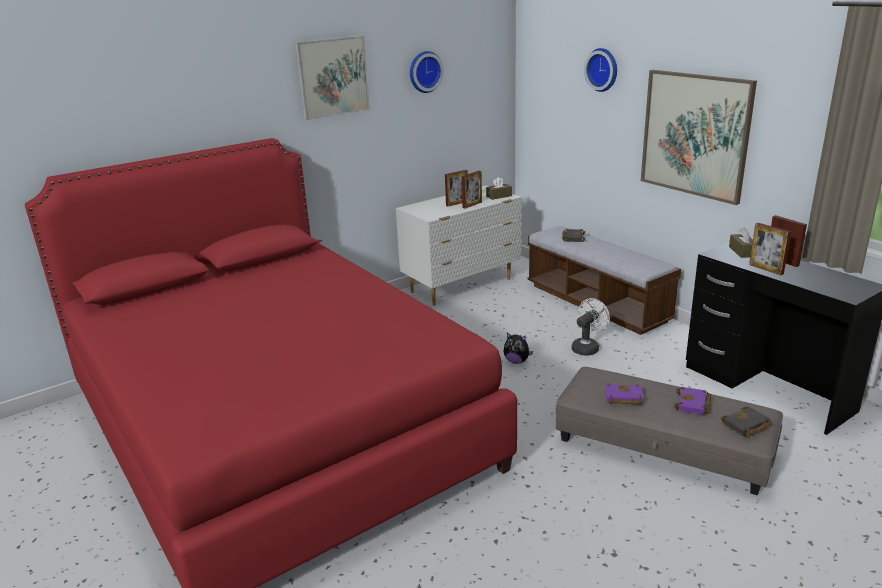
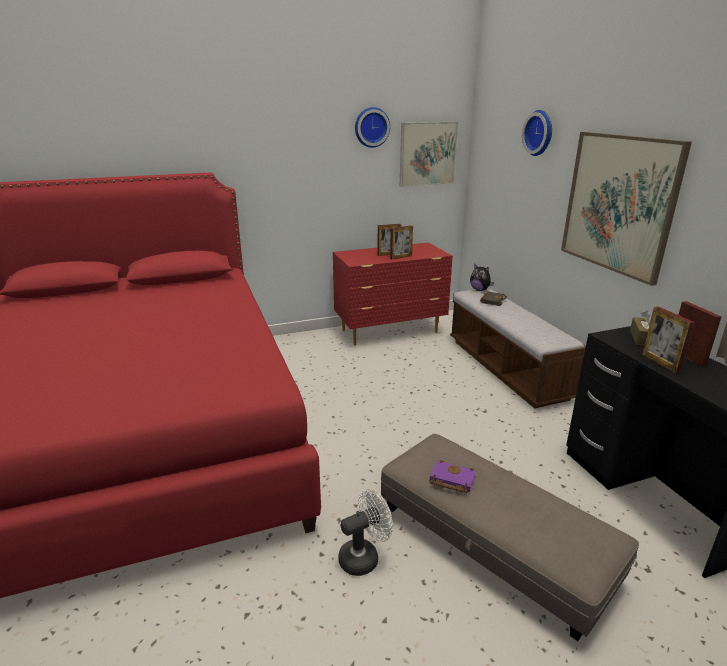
camera: 15 degrees right, 0 degrees up
(333, 77) = (276, 123): picture -> picture (427, 154)
(462, 286) = (391, 331): white dresser -> red dresser
(499, 196) = (431, 252): brown tissue box -> none
(516, 361) = (394, 412): plush toy -> plush toy (480, 290)
(587, 347) = (472, 411): white fan -> white fan (364, 557)
(693, 405) = (527, 507): purple book -> none
(746, 426) = (579, 552): black book -> none

